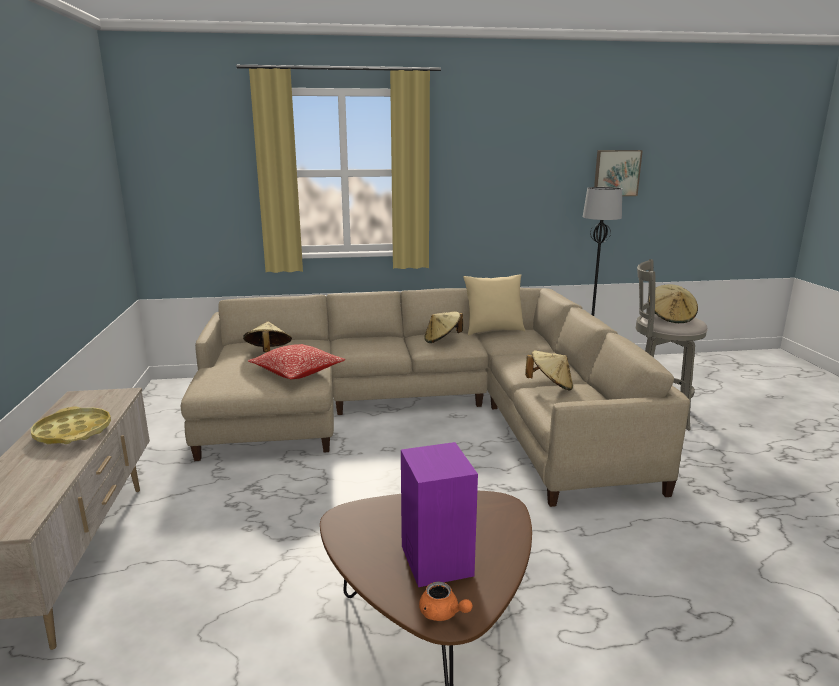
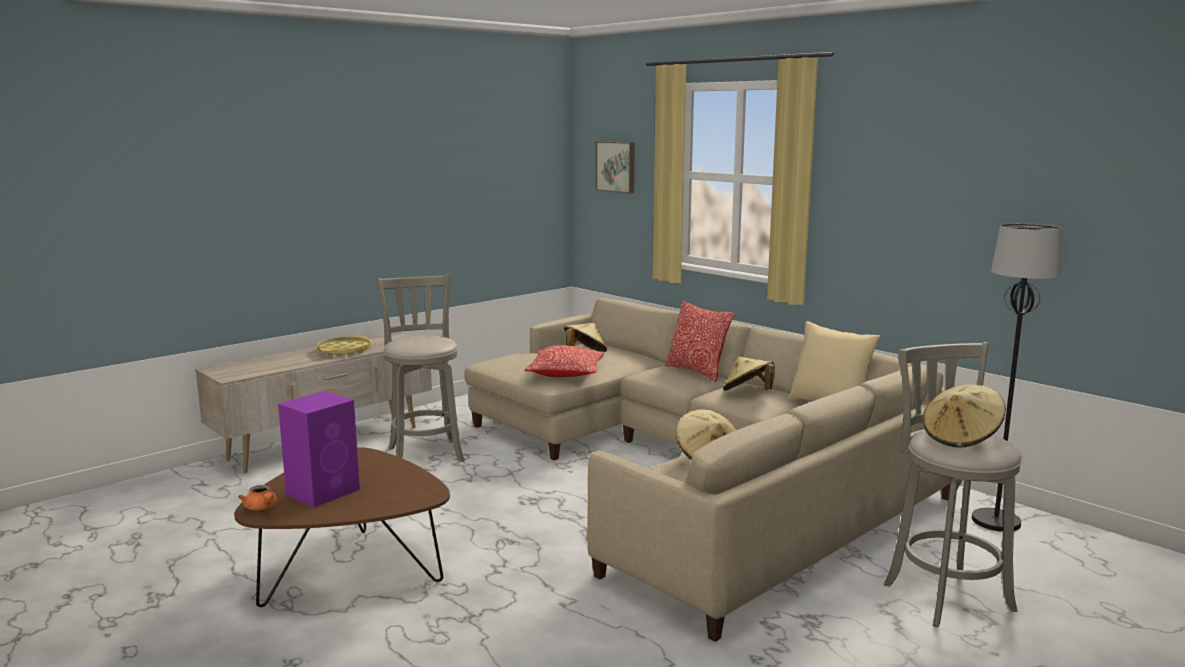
camera: 55 degrees right, 5 degrees down
(212, 504) = (425, 453): none -> grey stool
(372, 338) = (696, 371): none -> pillow
(442, 613) = (261, 508): orange teapot -> orange teapot turned 45 degrees counterclockwise
(616, 173) = (1108, 206): picture -> picture (616, 166)

